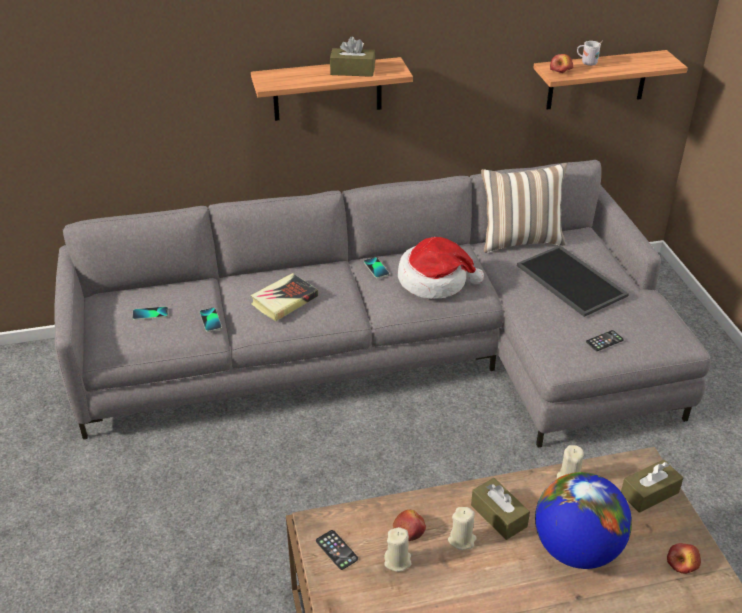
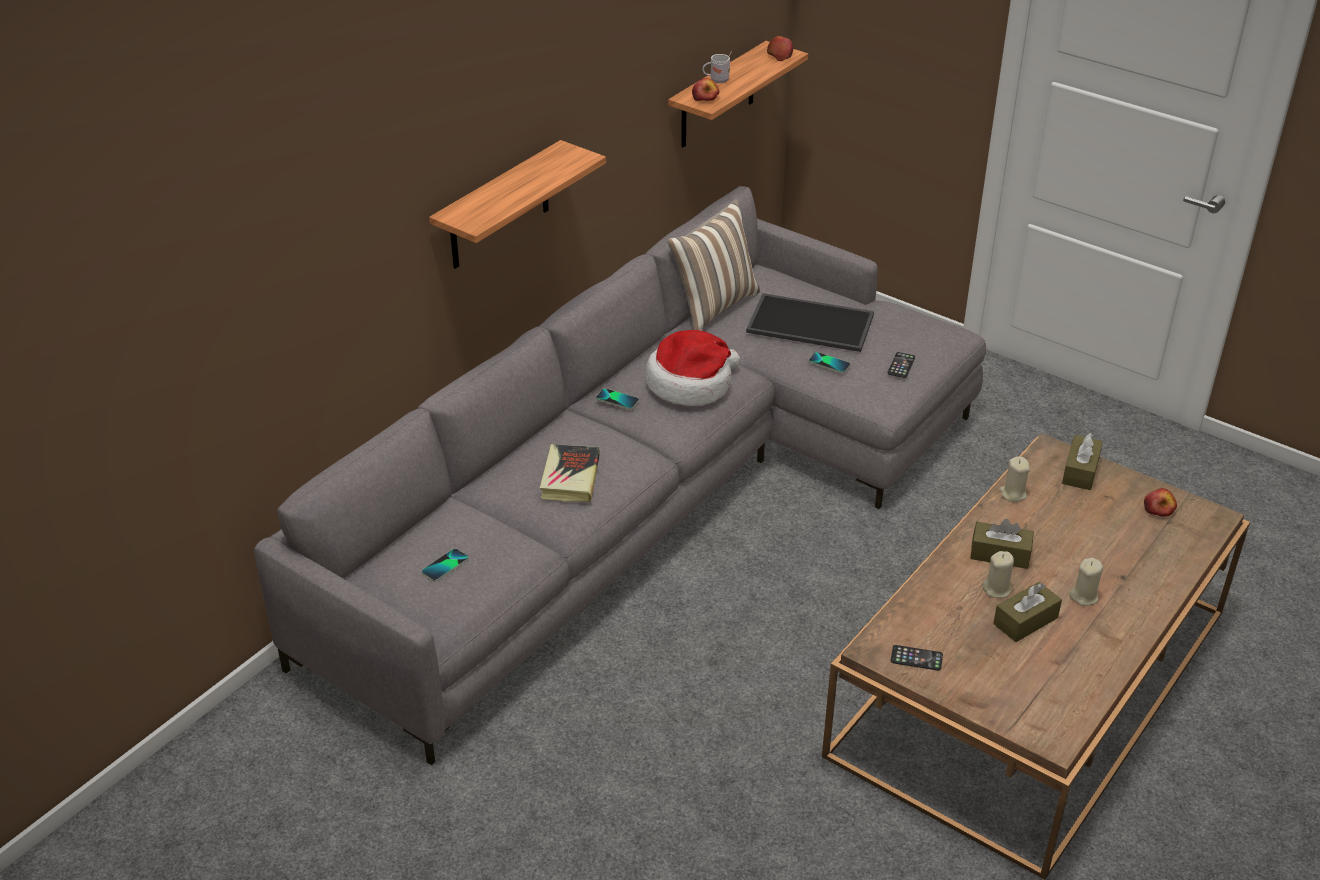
camera: 40 degrees left, 0 degrees up
(210, 320) = (519, 537): phone -> phone (829, 363)
(352, 71) = (538, 174): brown tissue box -> brown tissue box (1025, 621)
(397, 561) = (972, 635): beige candle -> beige candle (1084, 596)
(409, 529) = (949, 607): apple -> apple (779, 55)
(576, 549) = (1082, 544): globe -> none

